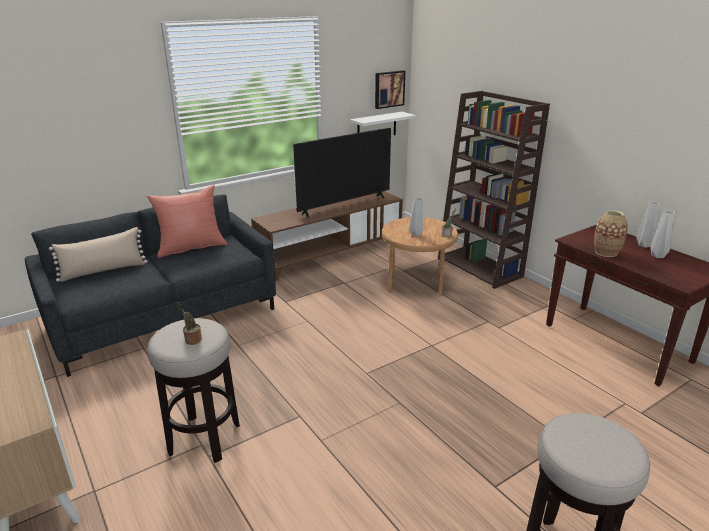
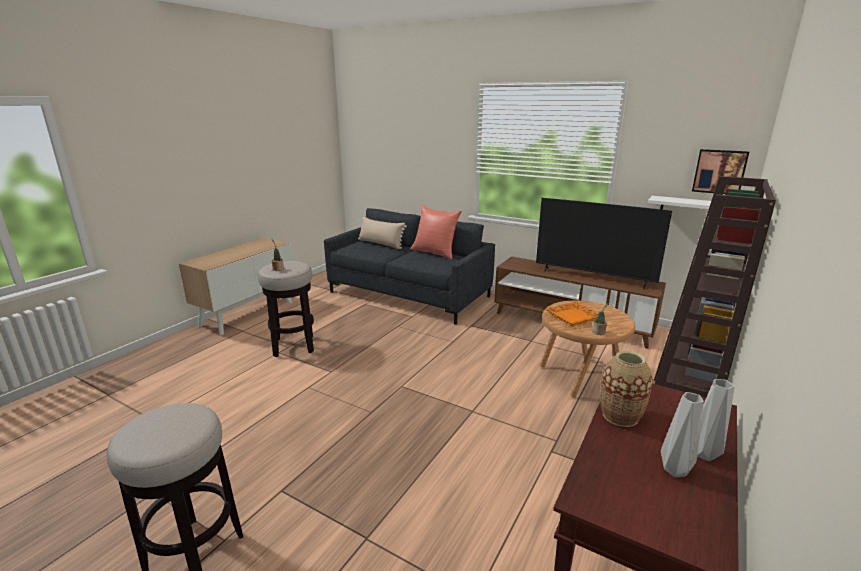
camera: 65 degrees right, 5 degrees down
(415, 234) = (574, 317): grey vase -> orange tray

